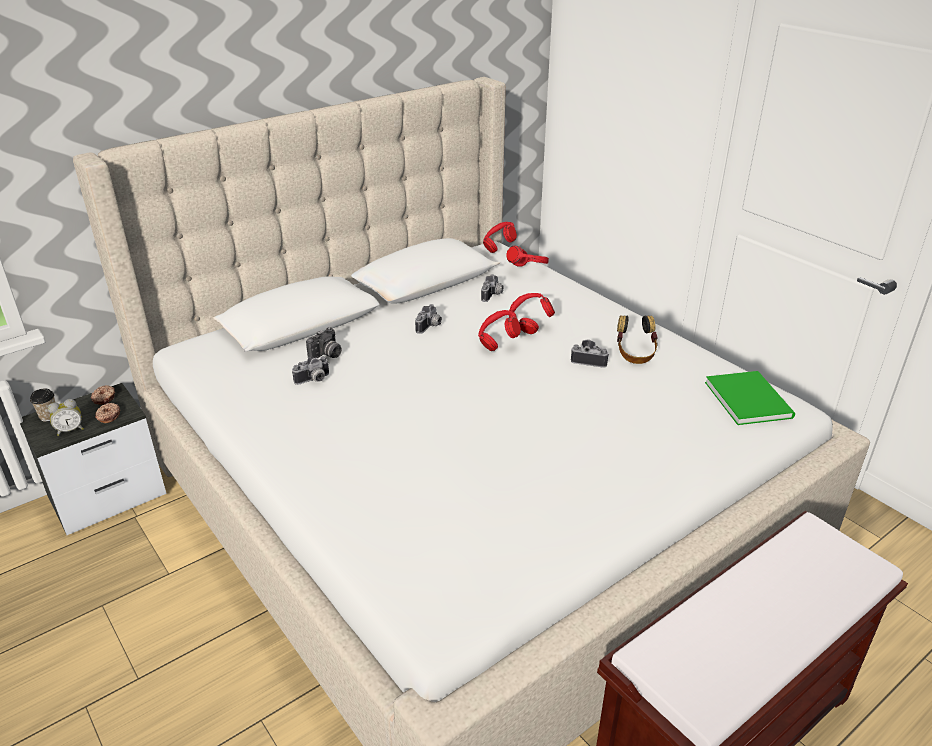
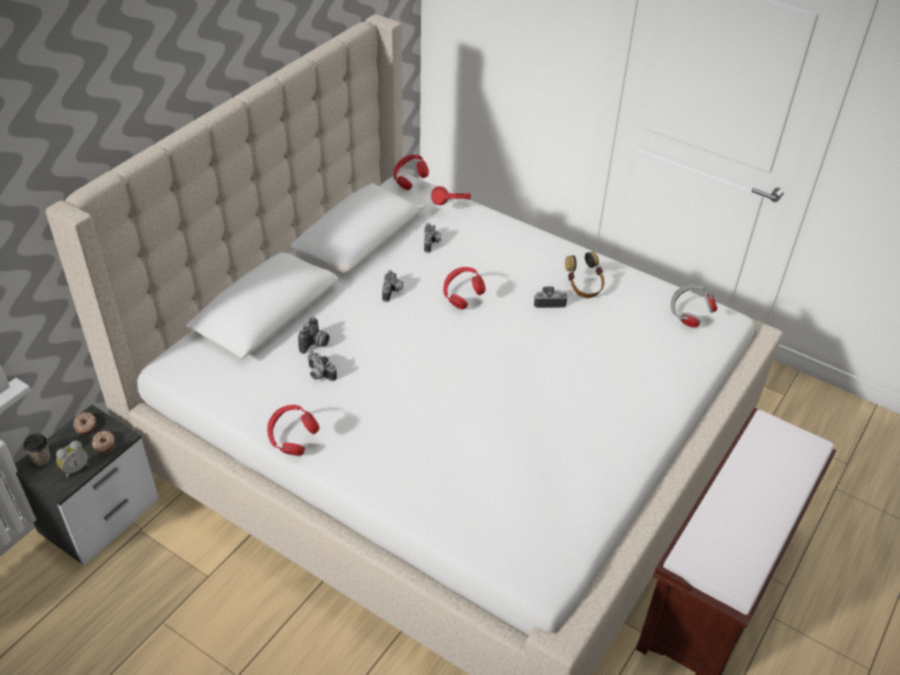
camera: 20 degrees left, 10 degrees up
(314, 380) = (319, 375): camera -> camera turned 90 degrees clockwise
(529, 325) = (480, 273): red headphones -> red headphones (292, 441)
(748, 398) = (689, 315): green book -> grey headphones

